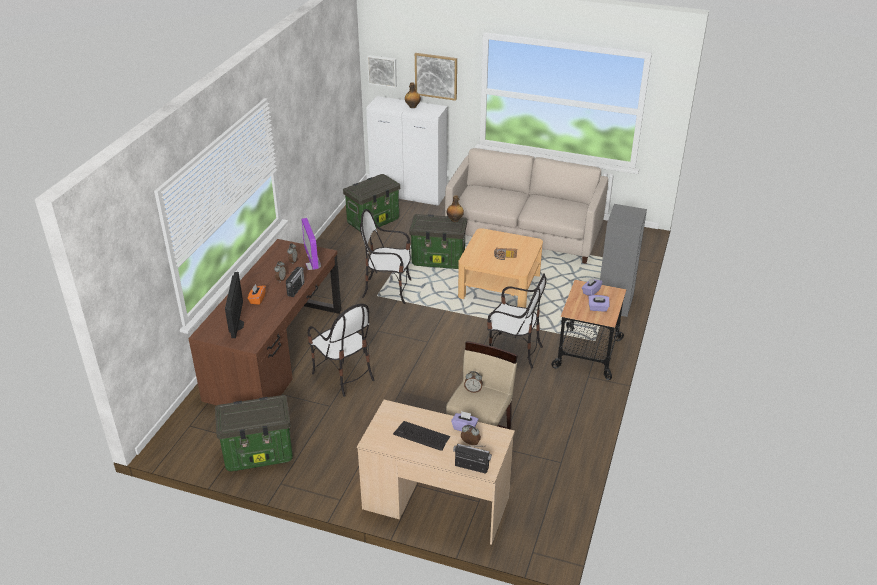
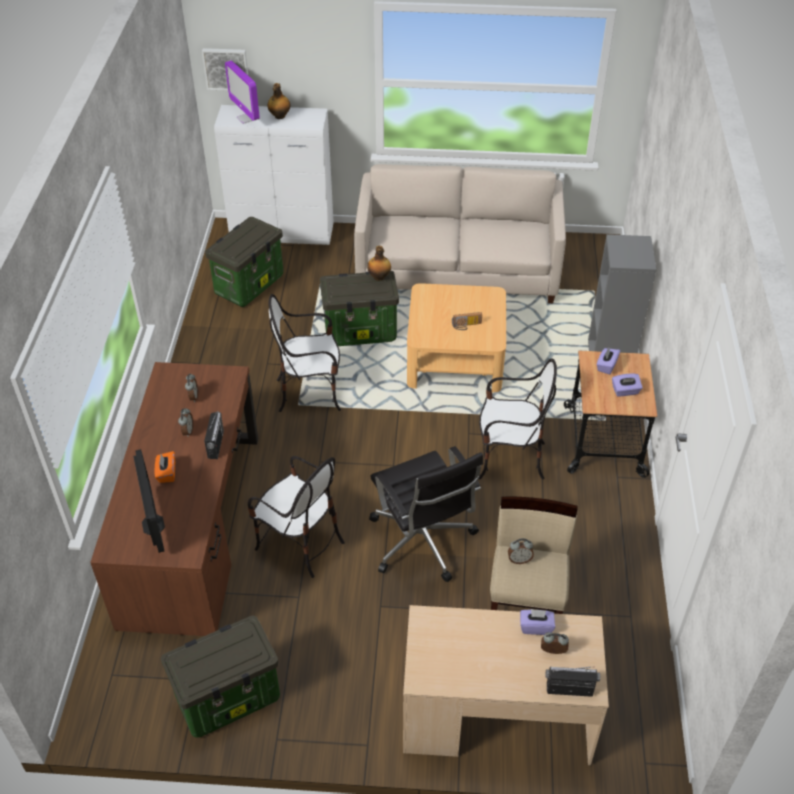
camera: 15 degrees left, 10 degrees up
(313, 265) = (225, 399): monitor -> monitor (246, 118)
(421, 436) = (484, 655): keyboard -> none
(428, 390) = (422, 543): none -> black office chair
(436, 76) = (307, 68): picture -> none

